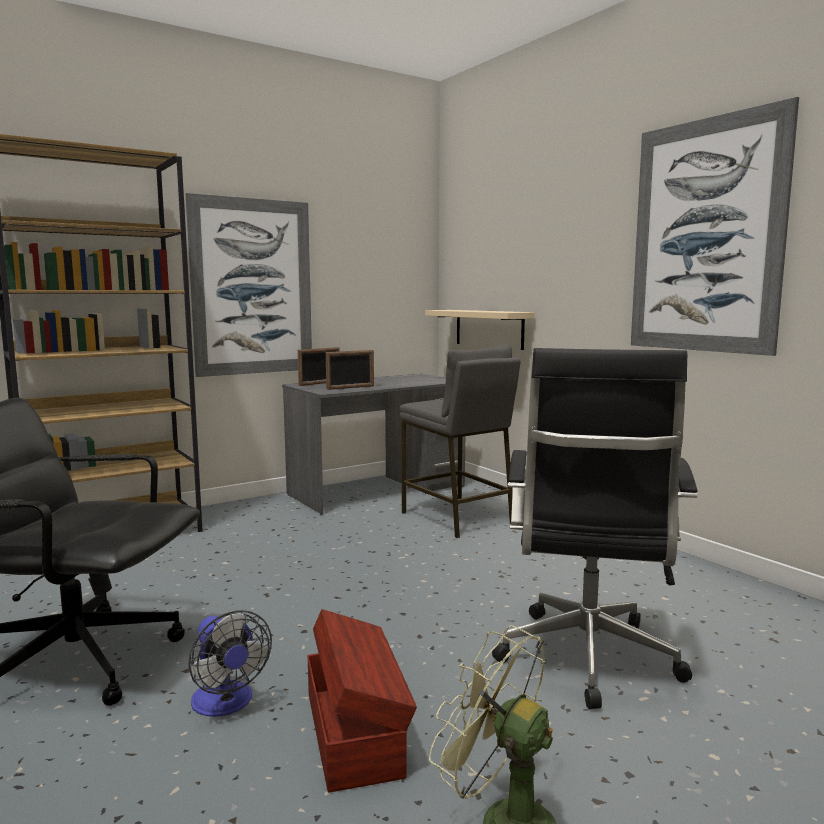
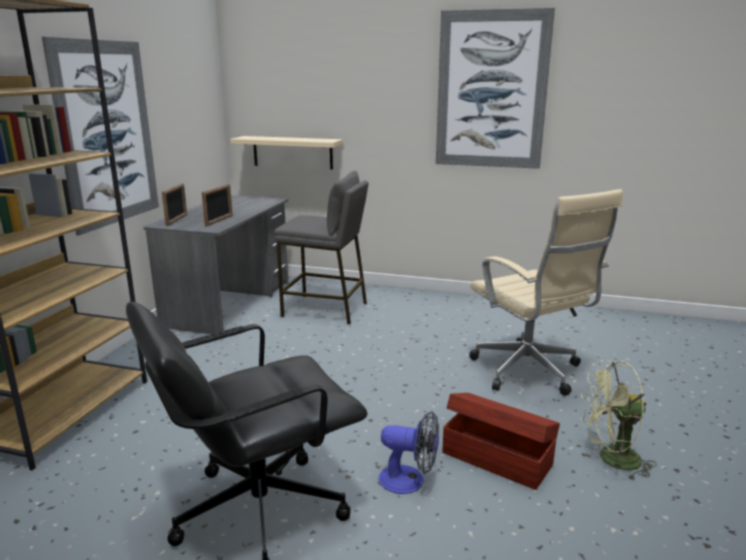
camera: 40 degrees left, 10 degrees up
(587, 661) = (529, 373): black office chair -> beige office chair

